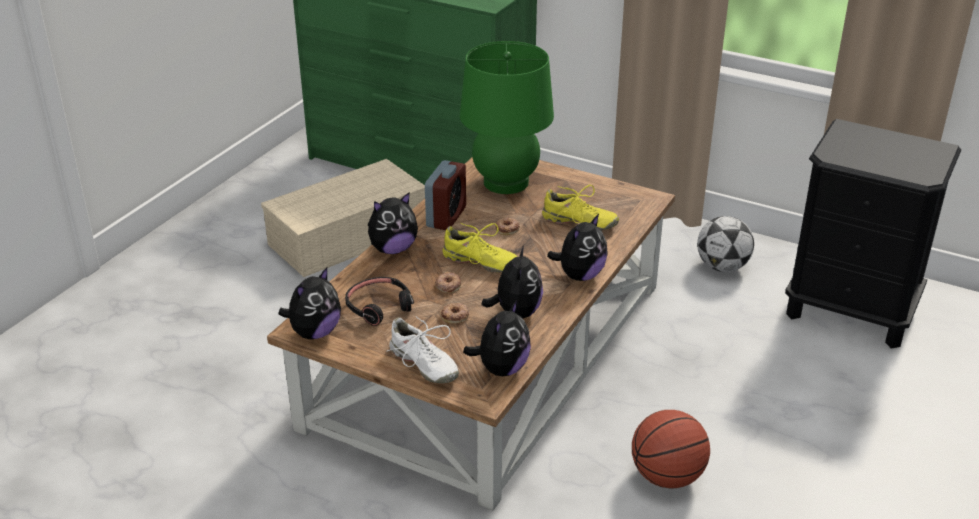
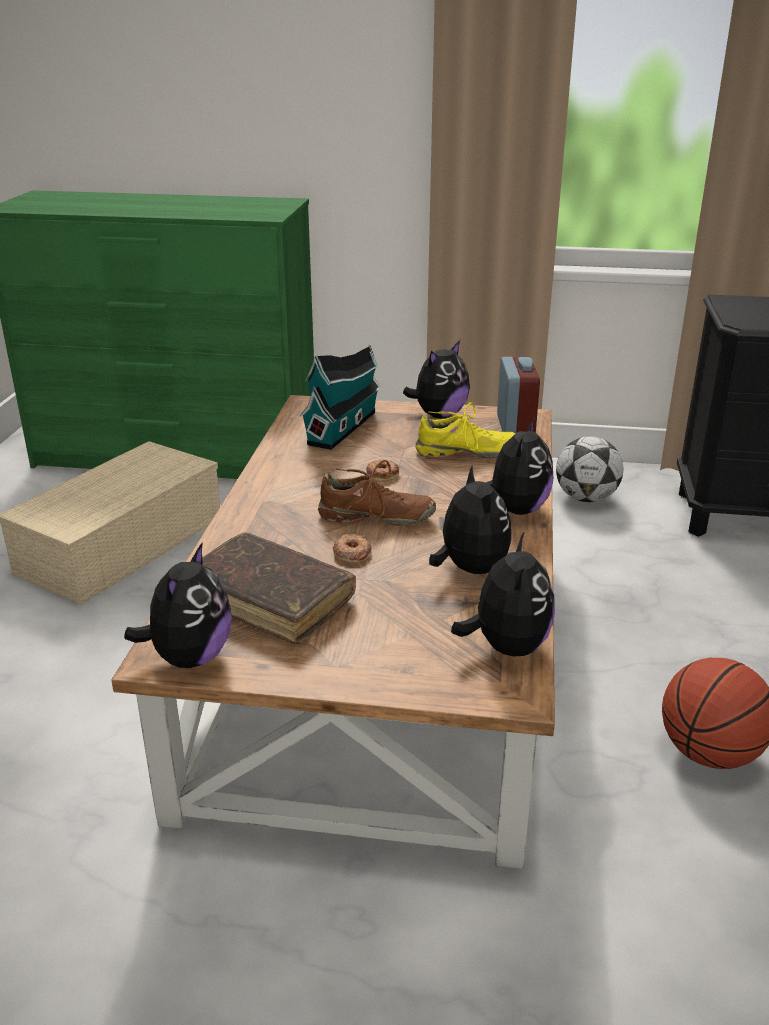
camera: 20 degrees left, 5 degrees down
(379, 306) = (270, 600): black headphones -> brown book
(392, 249) = (244, 523): plush toy -> plush toy (439, 415)
(423, 365) = (390, 667): white shoe -> none
(446, 217) = (293, 474): alarm clock -> alarm clock (515, 427)
(455, 316) = (389, 590): donut -> none
(480, 262) = (376, 518): yellow shoe -> brown shoe
(506, 182) = (344, 427): green table lamp -> toy house

